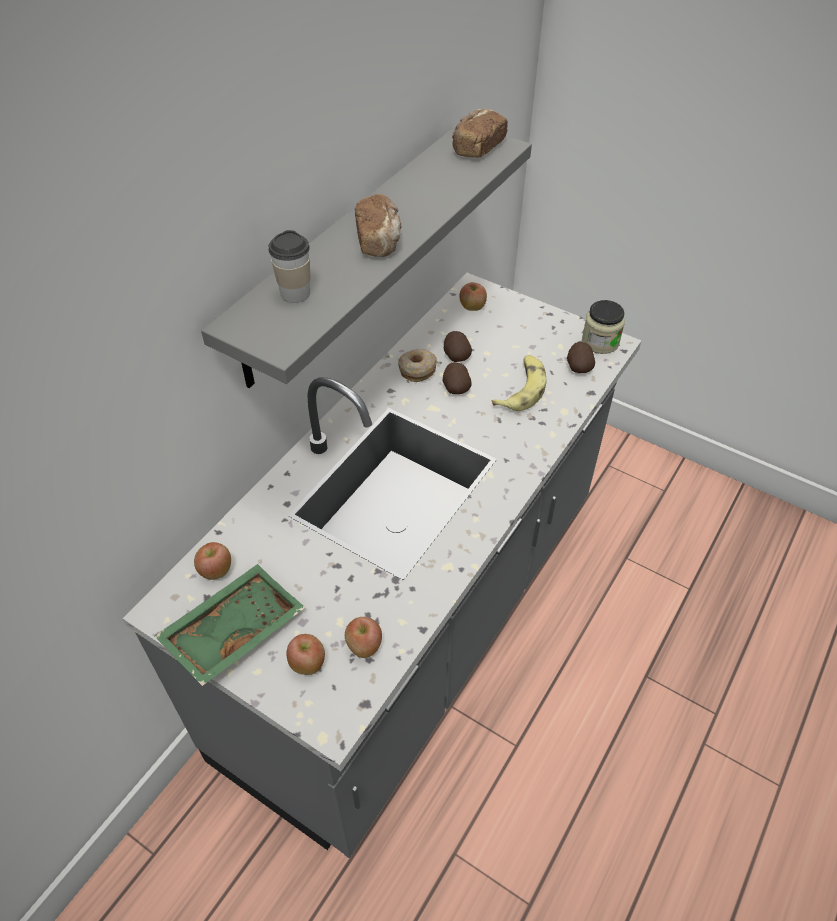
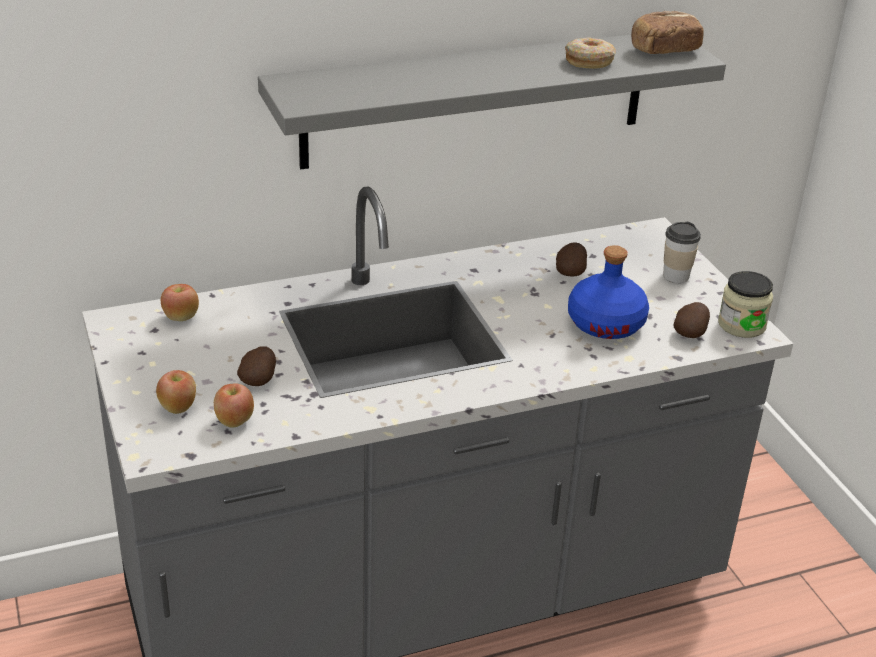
camera: 35 degrees right, 15 degrees down
(233, 629) = (150, 358): green tray -> none
(295, 293) = (358, 81): cup -> cup (676, 276)
(379, 240) = (475, 76): bread -> none
(417, 370) = (518, 266): donut -> donut (589, 61)
(455, 387) = (540, 294): potato -> potato (259, 379)
(472, 308) = (634, 245): apple -> none
(521, 389) = (605, 323): banana -> blue bottle

